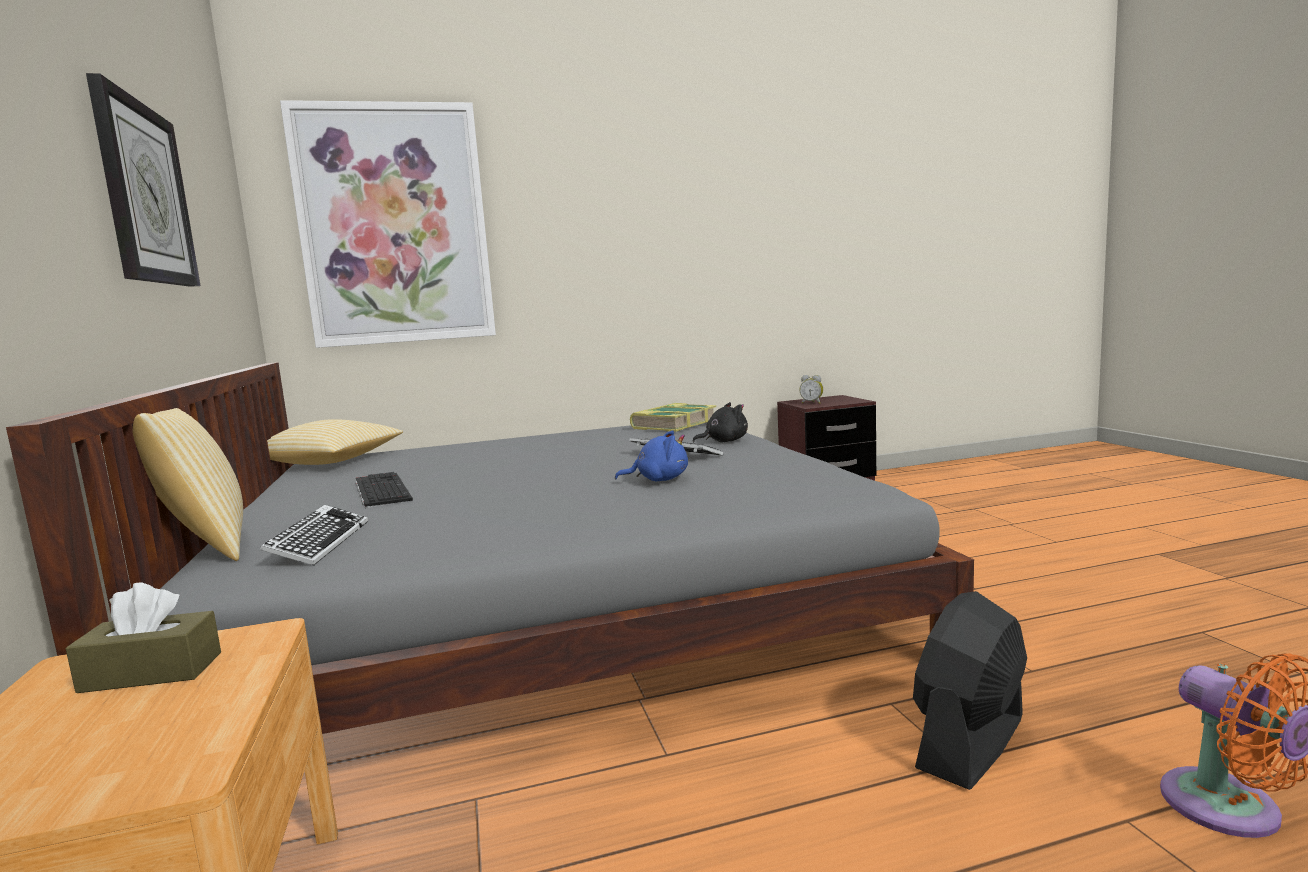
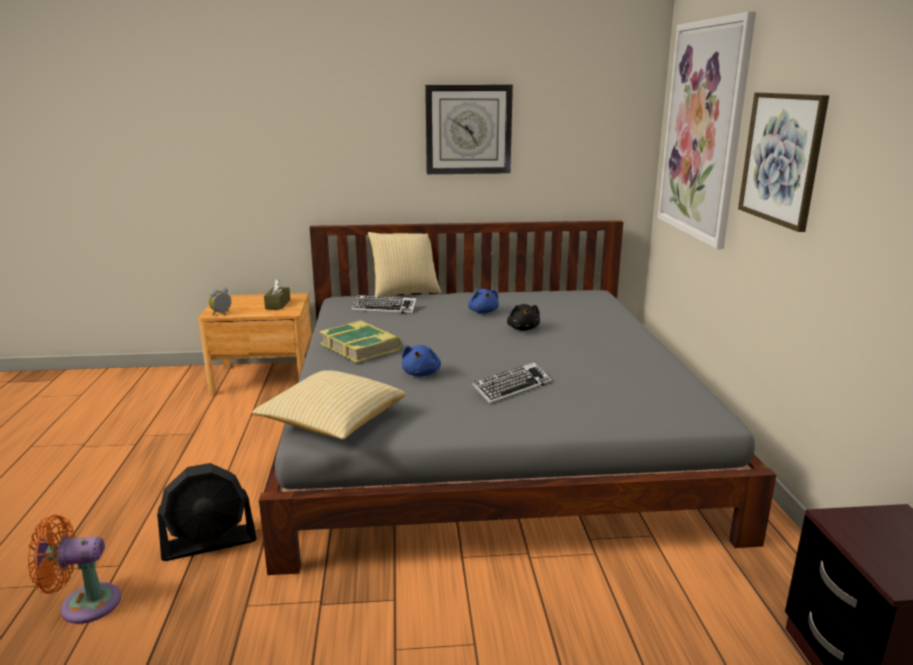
camera: 100 degrees right, 10 degrees up
(332, 462) = (584, 296): pillow -> pillow (332, 423)
(380, 490) = (483, 312): keyboard -> blue plush toy
(565, 232) = (782, 158): none -> picture
(673, 425) = (674, 402): book -> book (361, 347)
(724, 441) = (558, 414): black plush toy -> black plush toy (523, 328)
(812, 403) = (875, 528): alarm clock -> alarm clock (222, 314)
(970, 743) = (210, 543): black fan -> black fan turned 105 degrees clockwise

